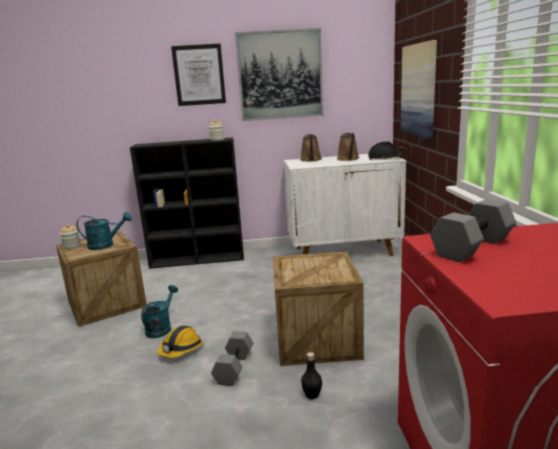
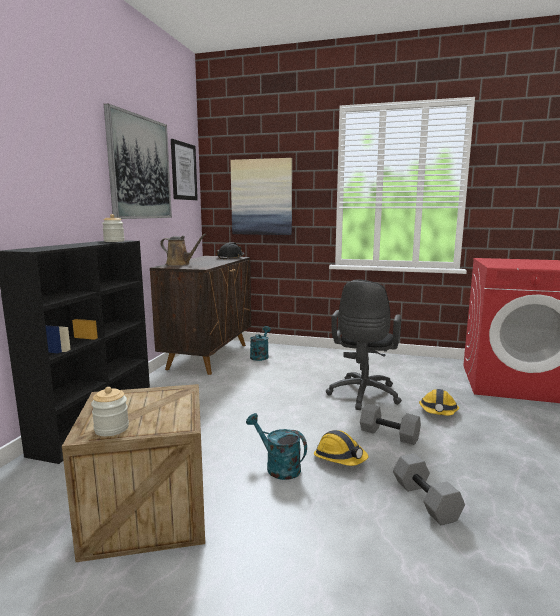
camera: 70 degrees left, 5 degrees down
(106, 245) = (157, 402): turquoise watering can -> turquoise watering can (260, 356)
(199, 75) = (70, 149): picture -> picture (183, 171)
(312, 394) = (438, 411): black bottle -> hard hat
(316, 339) = (363, 396): crate -> black office chair
(344, 251) = (209, 356): white cabinet -> brown cabinet
(348, 159) = (208, 260): brown watering can -> none
(473, 248) = (511, 264): grey dumbbell -> grey dumbbell (427, 501)

